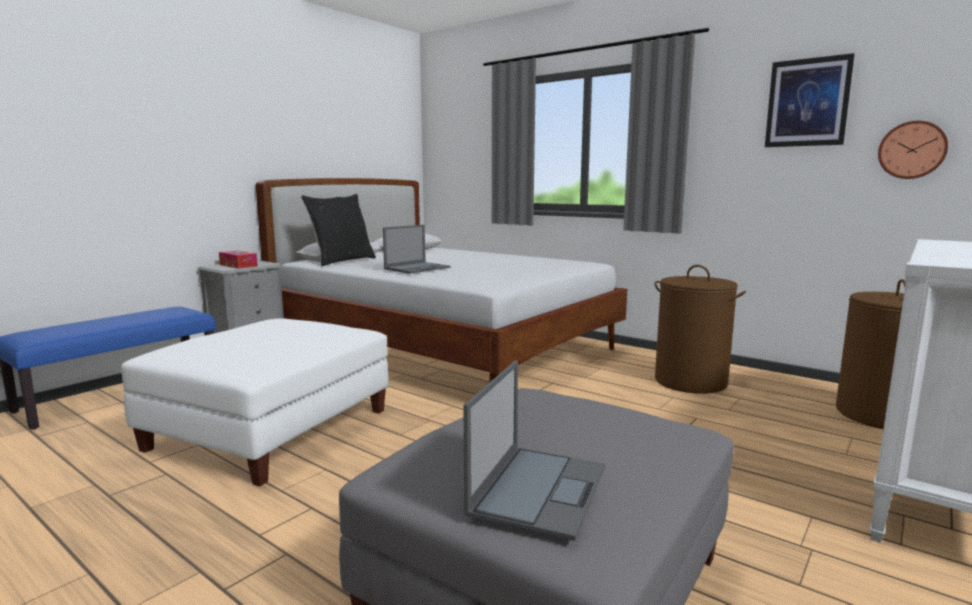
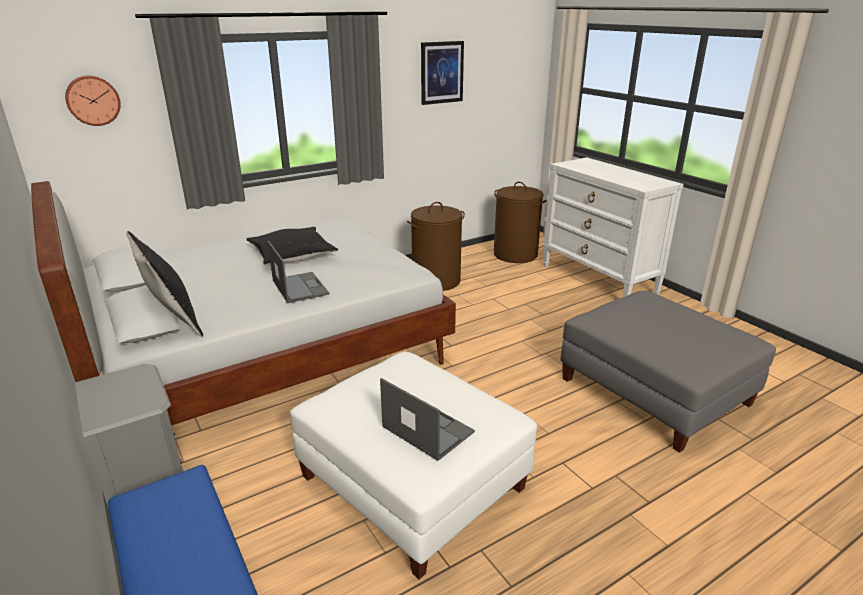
camera: 70 degrees left, 15 degrees up
(238, 265) = (125, 395): tissue box -> none
(488, 263) = (292, 255): none -> black pillow
(539, 488) = (713, 338): laptop -> laptop (426, 429)
(912, 150) = (490, 102): wall clock -> wall clock (93, 100)

